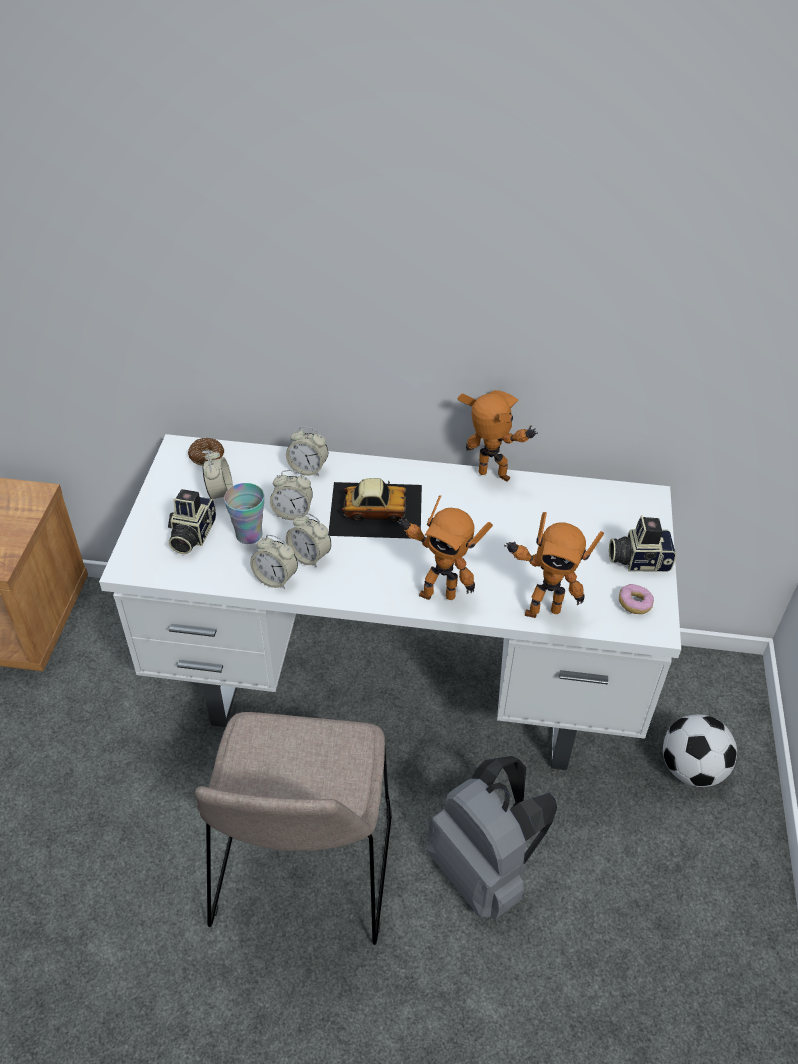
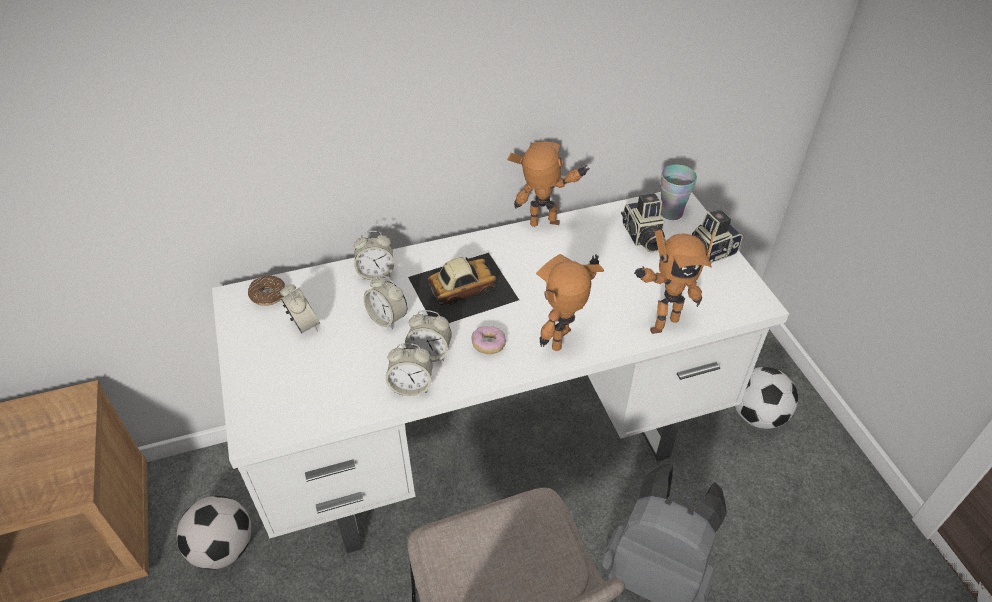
camera: 25 degrees left, 0 degrees up
(113, 675) = (223, 548): none -> football
(191, 534) = (299, 375): camera -> camera (642, 237)
(249, 535) = (358, 354): cup -> cup (671, 213)
(292, 512) = (387, 318): alarm clock -> alarm clock turned 60 degrees clockwise
(437, 592) = (566, 342): toy robot -> toy robot turned 135 degrees clockwise
(634, 604) = (729, 290): donut -> donut (488, 345)

